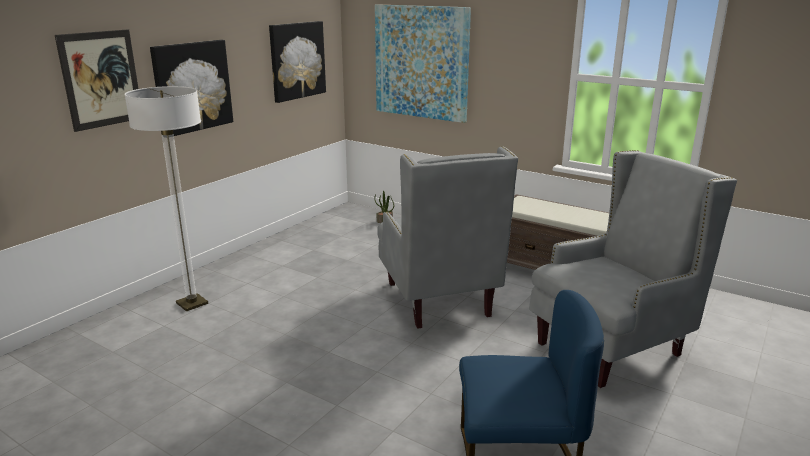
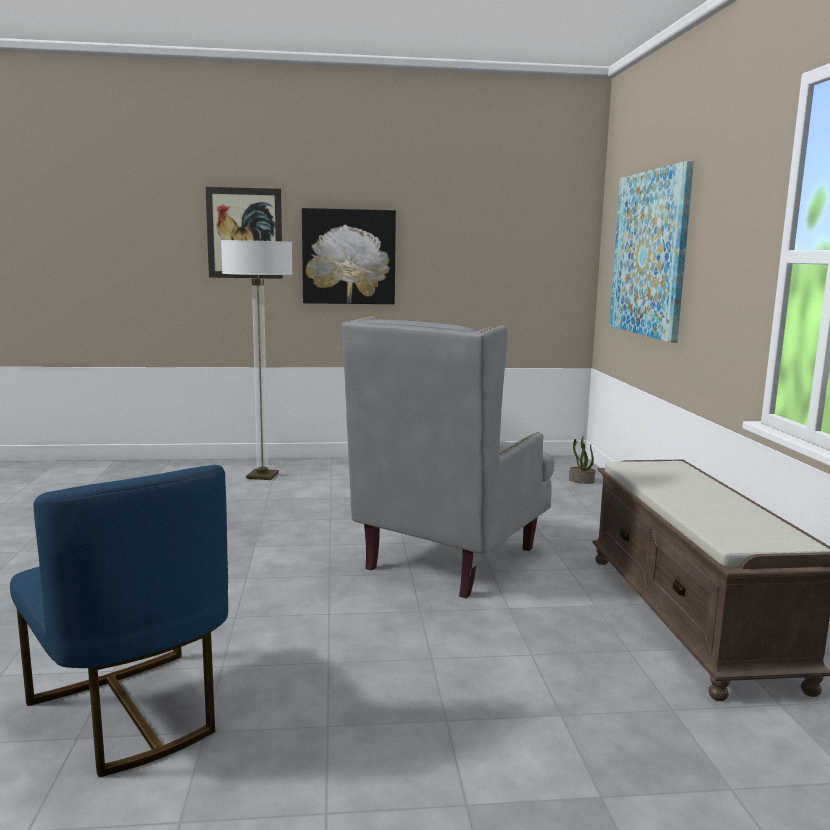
camera: 50 degrees right, 10 degrees down
(297, 60) = (511, 249): picture -> none
(610, 348) = (525, 707): grey armchair -> none

